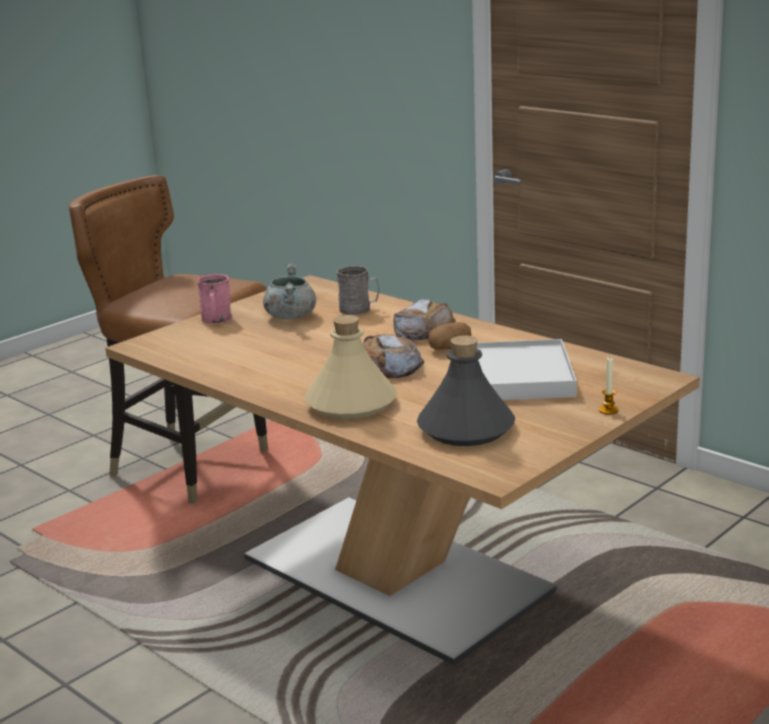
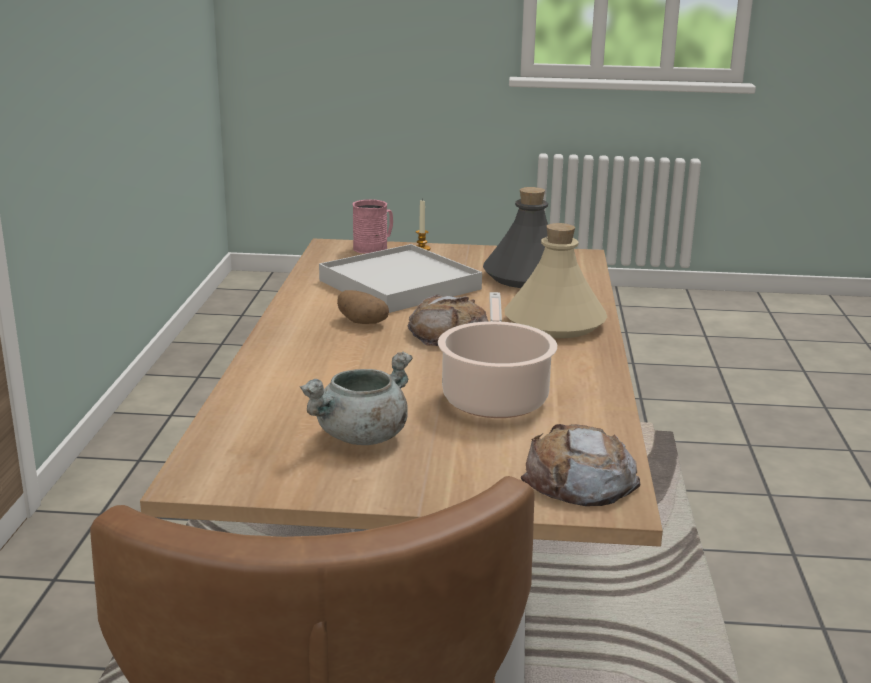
camera: 130 degrees left, 0 degrees up
(216, 320) = (444, 486): pink mug -> pink mug (374, 247)
(278, 353) = (495, 397): none -> cooking pot
(359, 309) = (286, 401): grey mug -> none
(424, 330) = (322, 346): bread -> bread (579, 480)

